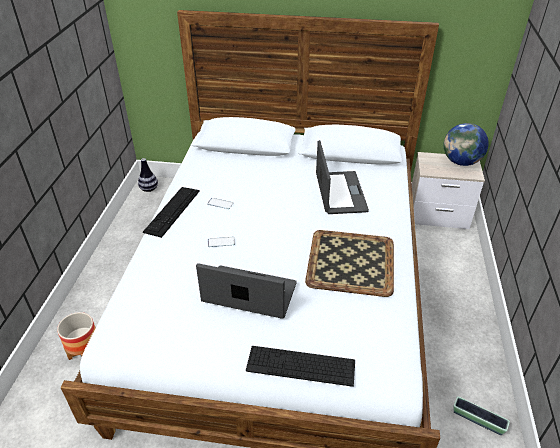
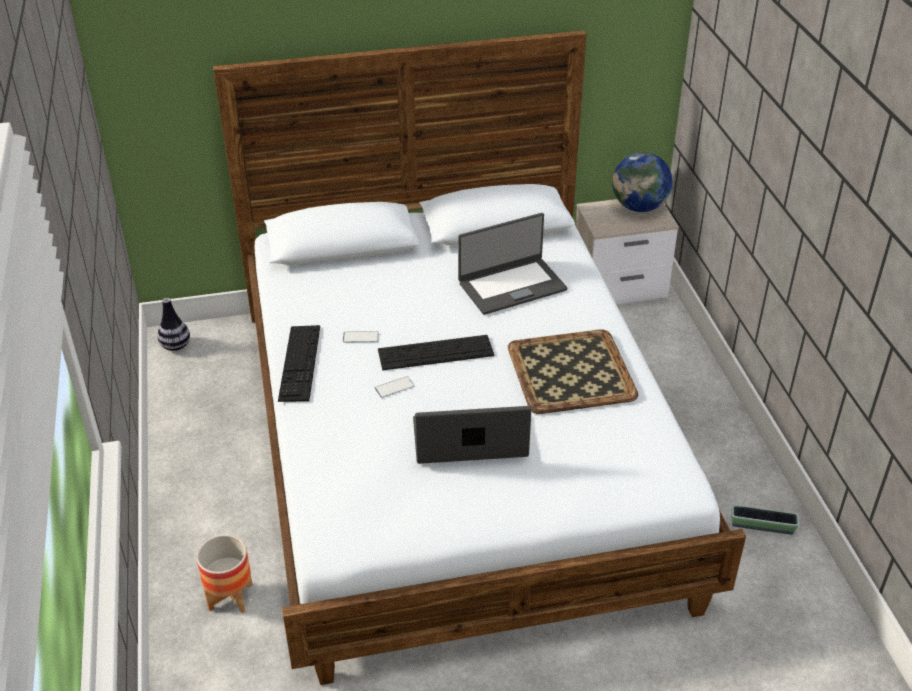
camera: 20 degrees left, 0 degrees up
(300, 365) = (574, 501): keyboard -> keyboard (435, 352)
(339, 193) = (511, 286): laptop -> laptop turned 90 degrees clockwise

